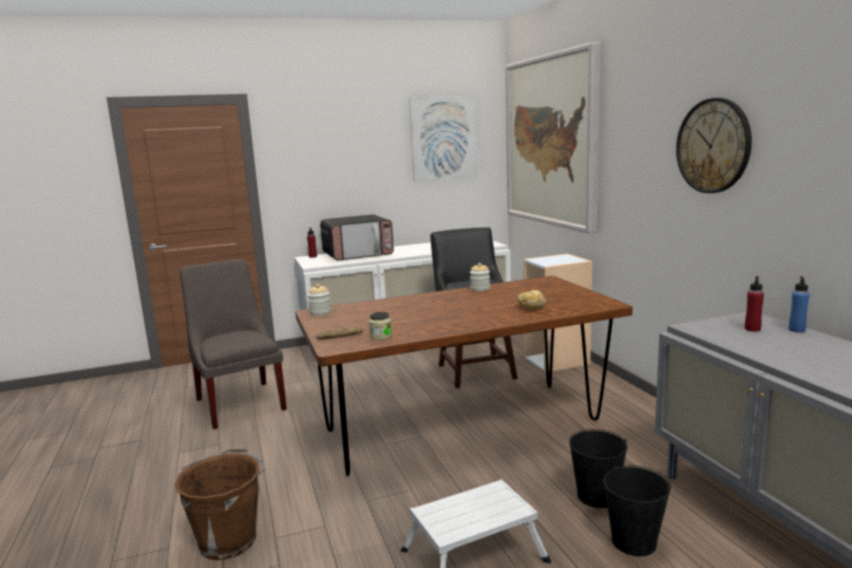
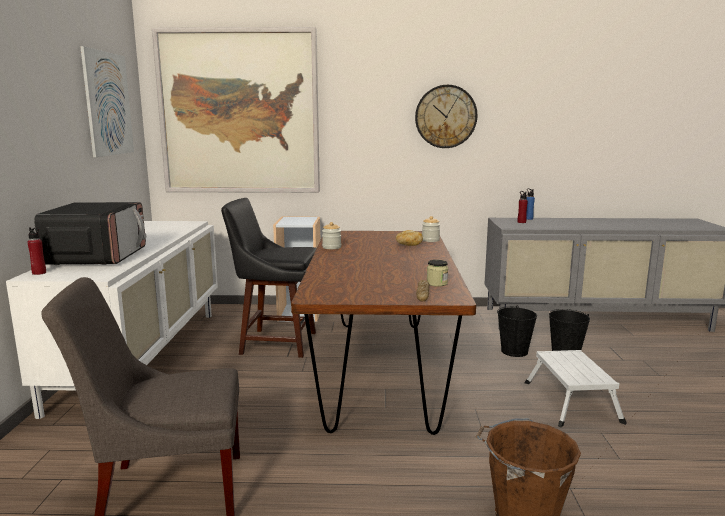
camera: 70 degrees left, 0 degrees up
(320, 312) = (321, 295): jar -> jar (430, 240)

